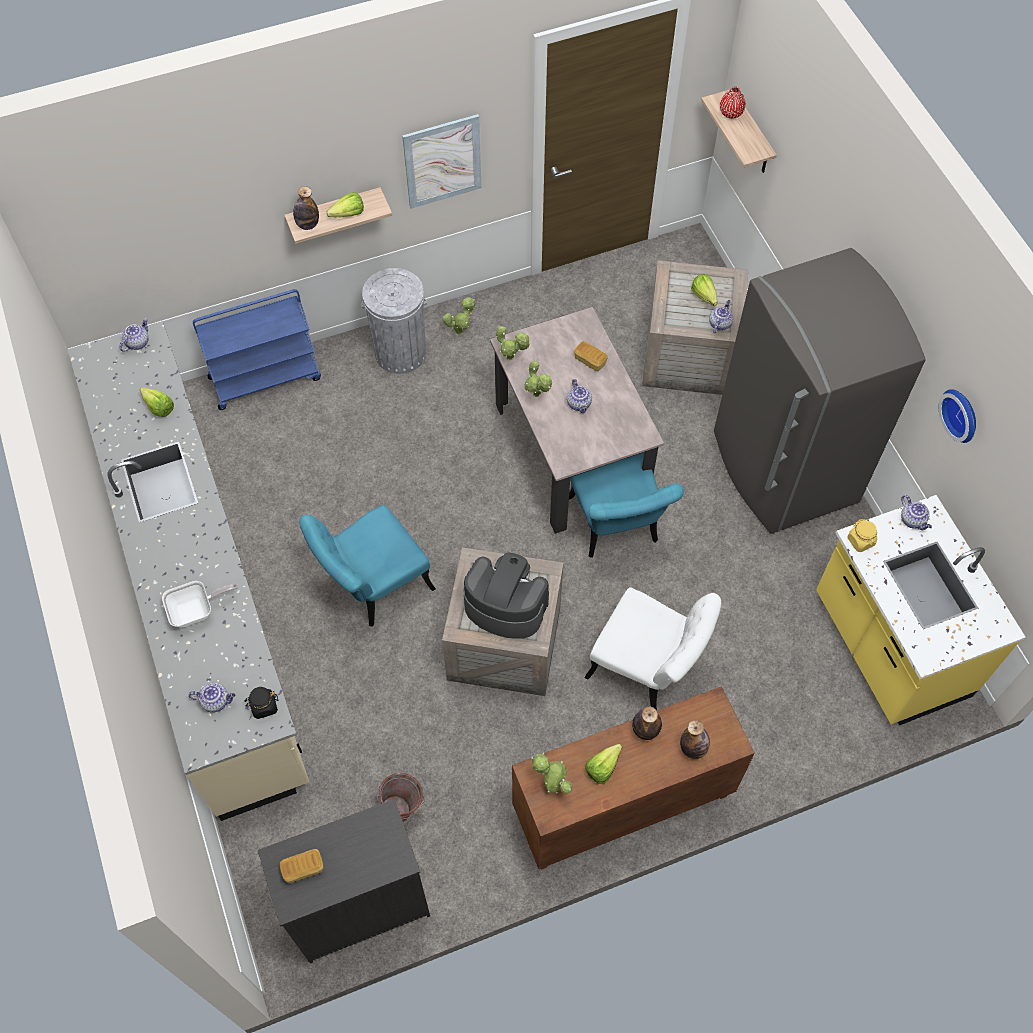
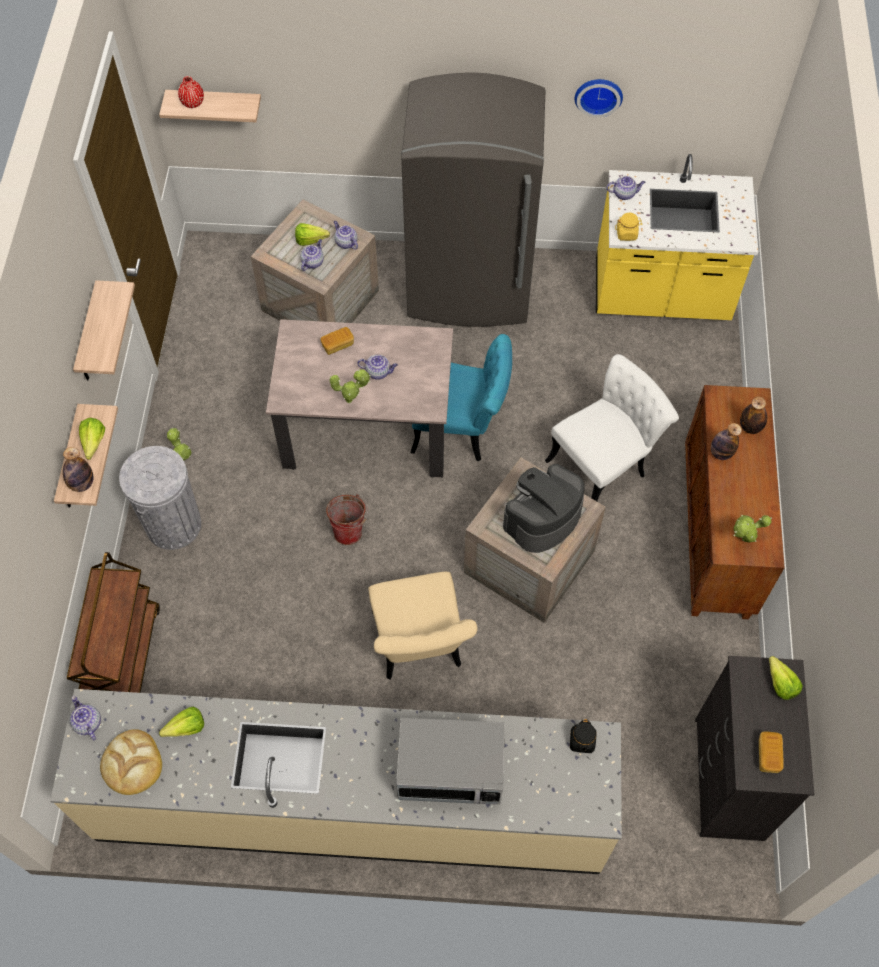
camera: 65 degrees left, 0 degrees up
(116, 386) = (132, 763): none -> bread
(197, 611) = (450, 769): frying pan -> microwave
(216, 701) = (558, 783): teapot -> teapot (312, 262)
(266, 377) = (125, 659): blue cart -> brown cart
(373, 587) = (419, 648): turquoise chair -> beige chair
(403, 809) = (651, 707): bucket -> bucket (349, 529)
(442, 161) = (89, 336): picture -> shelf
(511, 359) = (299, 403): potted plant -> none
(606, 765) = (741, 494): lettuce -> lettuce (779, 680)

